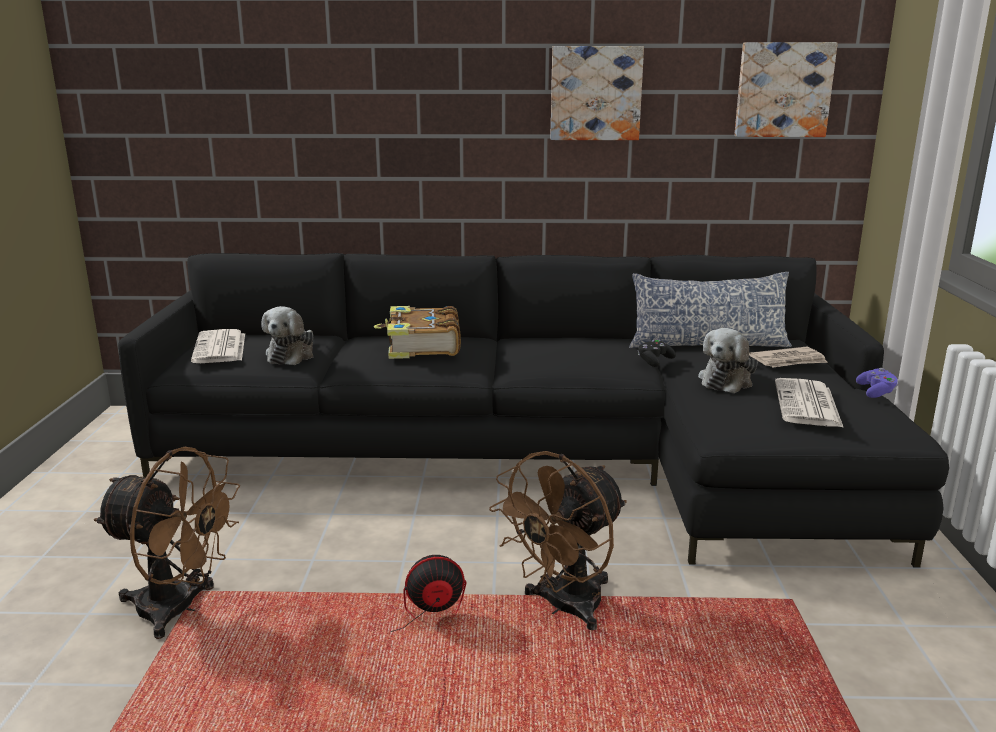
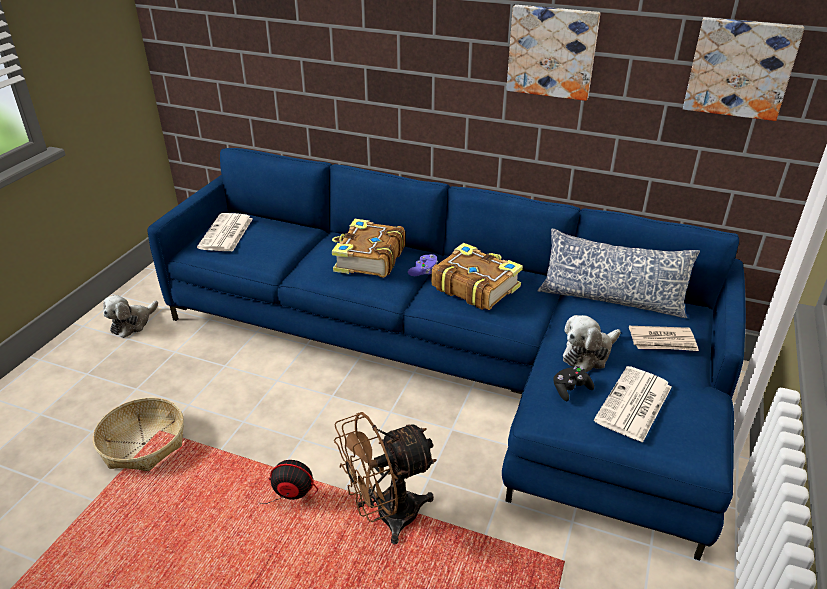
camera: 20 degrees right, 15 degrees up
(179, 609) = (143, 443): brown fan -> basket
(292, 355) = (271, 250): plush toy -> plush toy (132, 323)
(537, 459) = (453, 360): black sofa -> blue sofa
(563, 350) = (475, 286): none -> book
(654, 361) = (544, 314): black game controller -> black game controller (570, 389)
(876, 392) = (717, 399): purple game controller -> purple game controller (423, 271)

